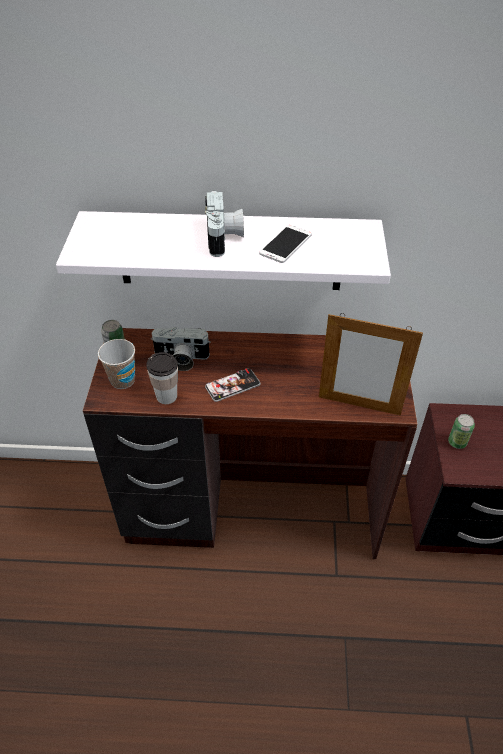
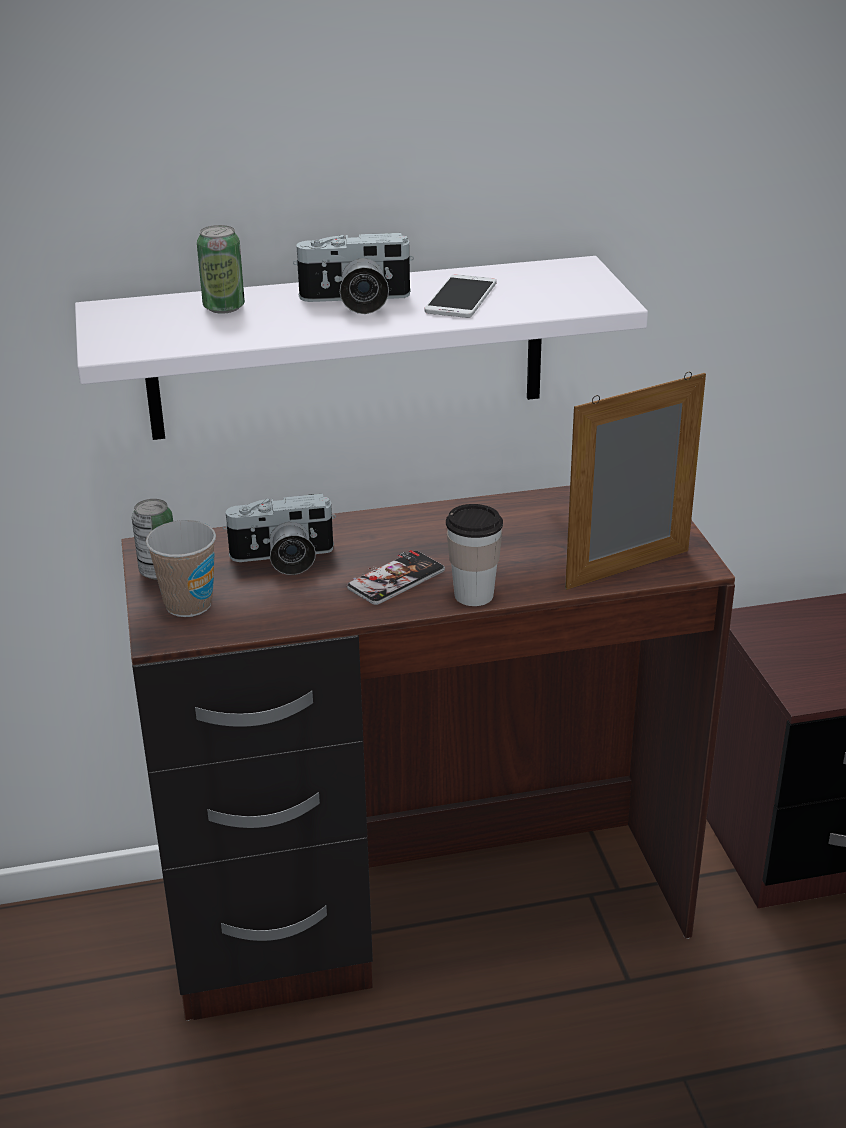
camera: 15 degrees left, 15 degrees down
(166, 396) = (282, 612): cup -> cup (473, 595)
(225, 238) = (355, 302): camera -> camera turned 105 degrees clockwise
(359, 405) = (628, 569): picture frame -> picture frame turned 150 degrees clockwise
(457, 442) = (787, 656): can -> can (224, 307)

